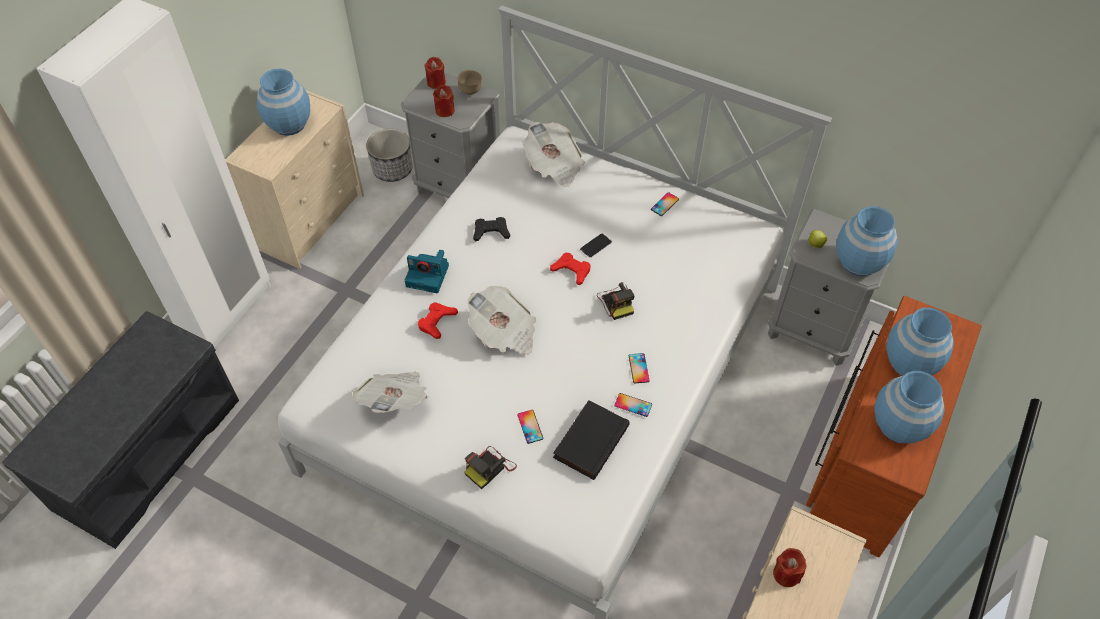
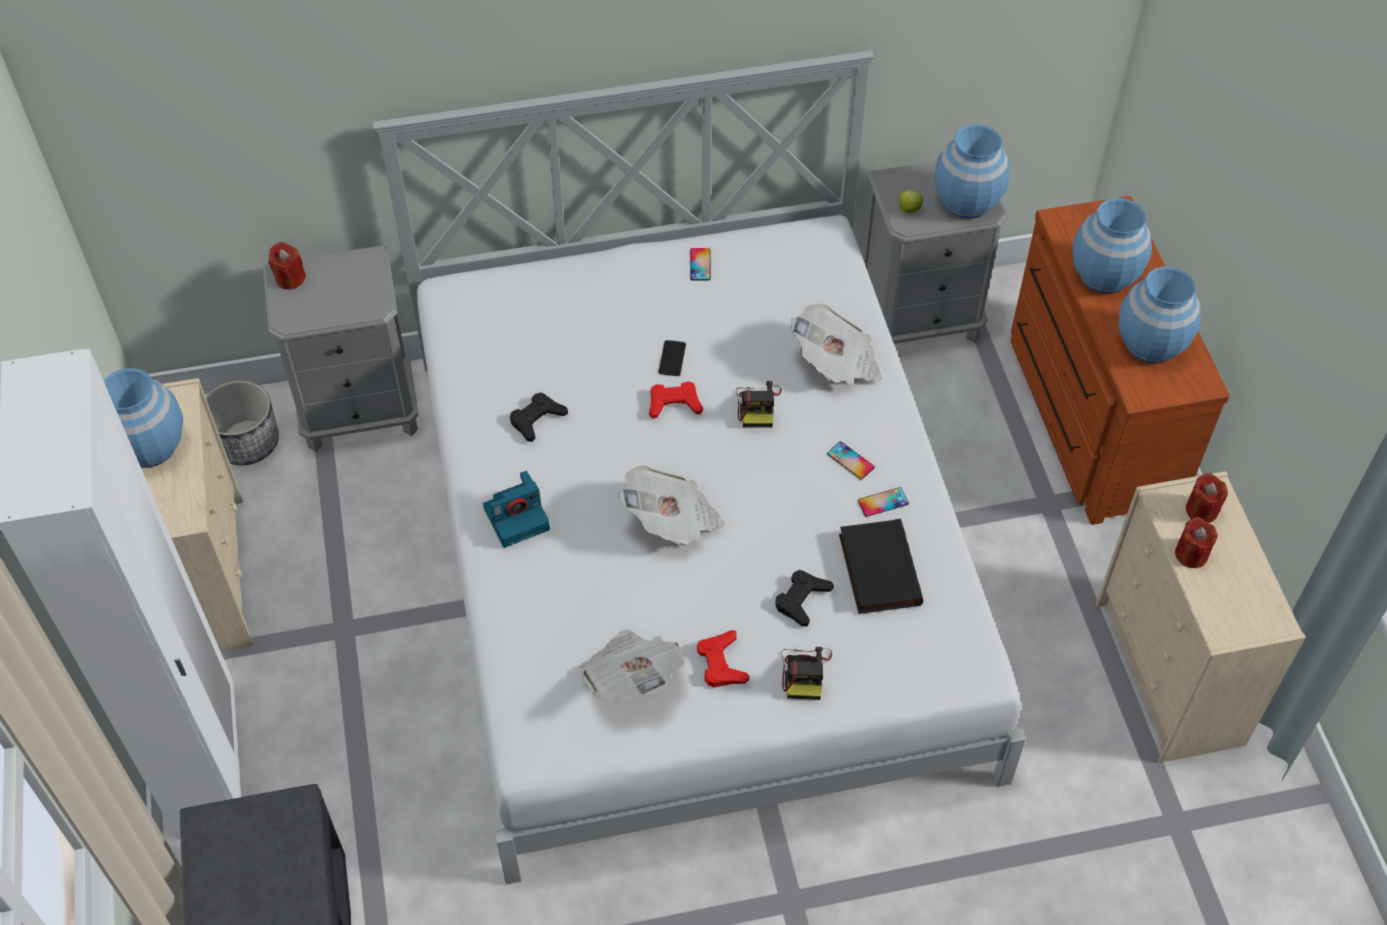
camera: 40 degrees left, 0 degrees up
(437, 322) = (585, 561): red game controller -> red game controller (721, 663)
(445, 110) = (340, 307): red candle -> red candle (1201, 510)
(470, 91) = (348, 264): brown bowl -> none
(530, 426) = (802, 600): phone -> black game controller
(554, 166) = (530, 296): newspaper -> newspaper (836, 363)
(616, 302) = (758, 406): camera -> camera turned 60 degrees clockwise

